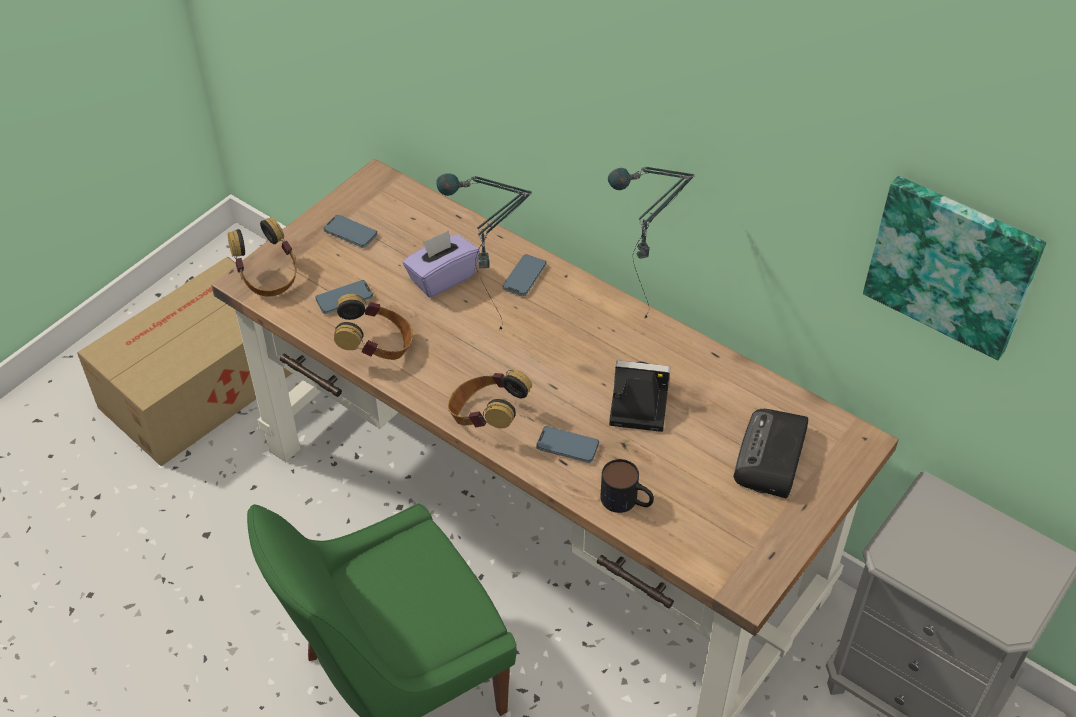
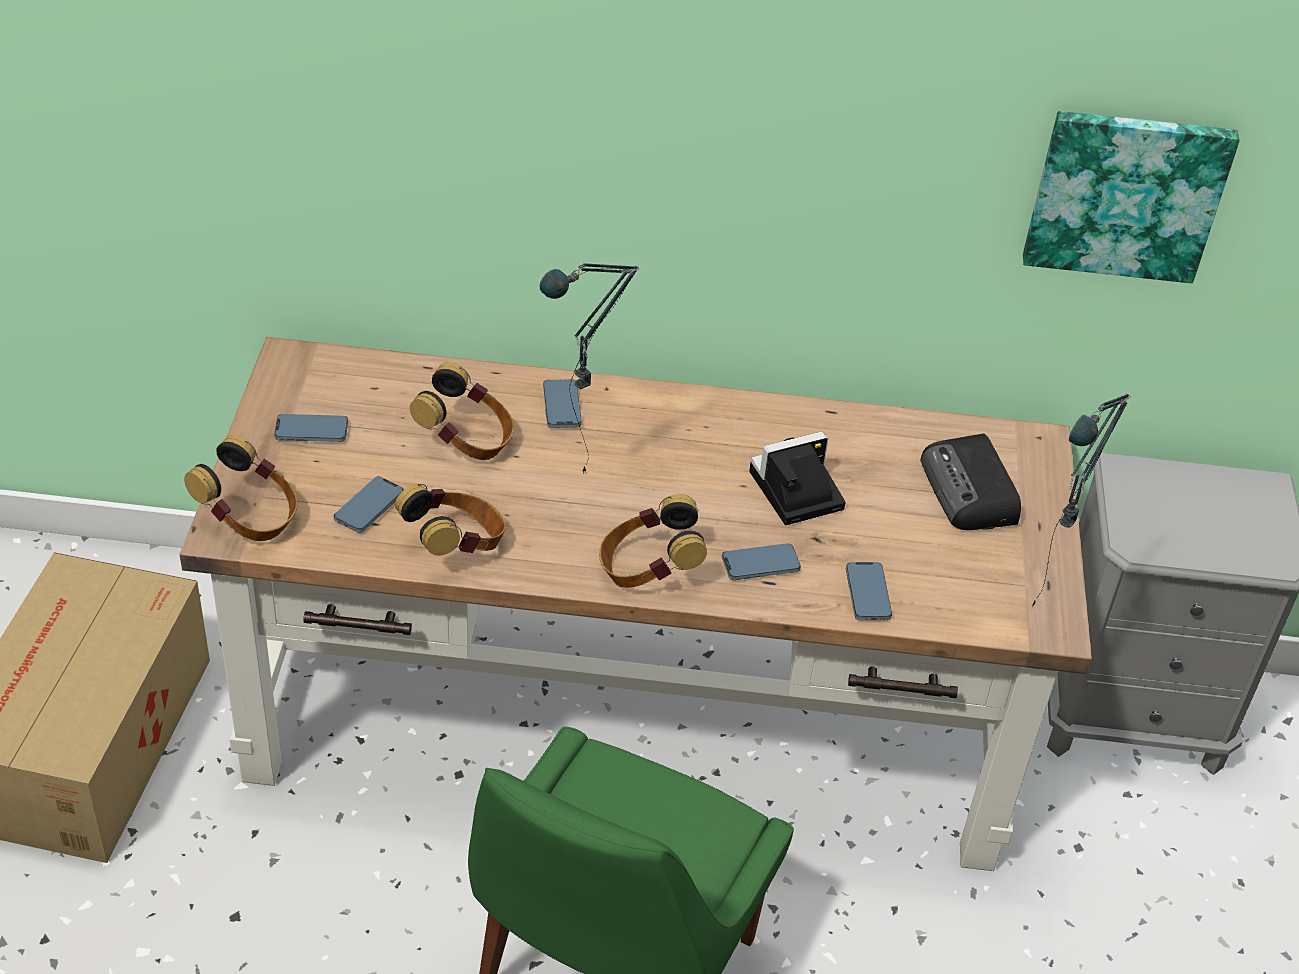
camera: 35 degrees left, 5 degrees down
(442, 278) = (467, 441): purple tissue box -> headphones
(627, 501) = (867, 594): mug -> phone
(639, 329) = (732, 415): table lamp -> table lamp (1038, 622)

